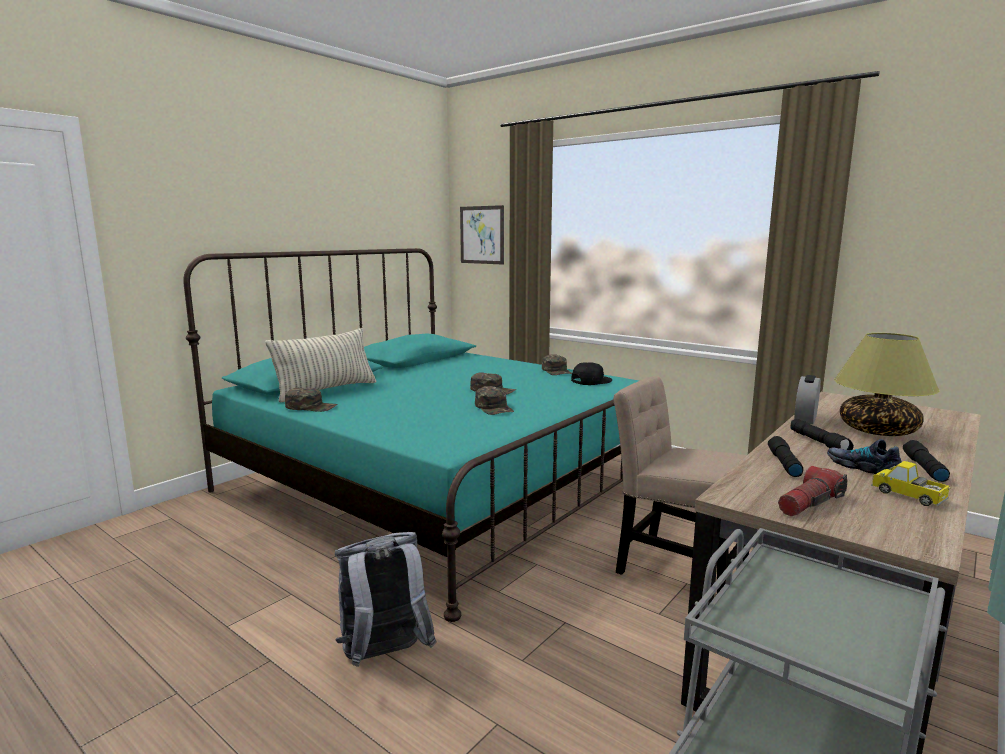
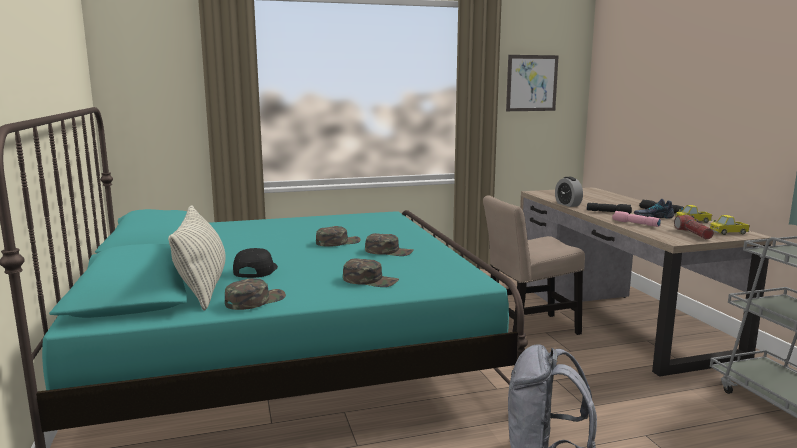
camera: 55 degrees left, 0 degrees up
(482, 235) = (150, 89): picture -> picture (531, 83)
(557, 371) = (321, 218): green cap -> green cap (370, 280)
(591, 380) = (368, 218): black cap -> black cap (255, 270)
(783, 463) = (635, 224): black flashlight -> pink flashlight
(878, 431) = (601, 202): table lamp -> none
(887, 529) = (728, 233): none -> toy truck

